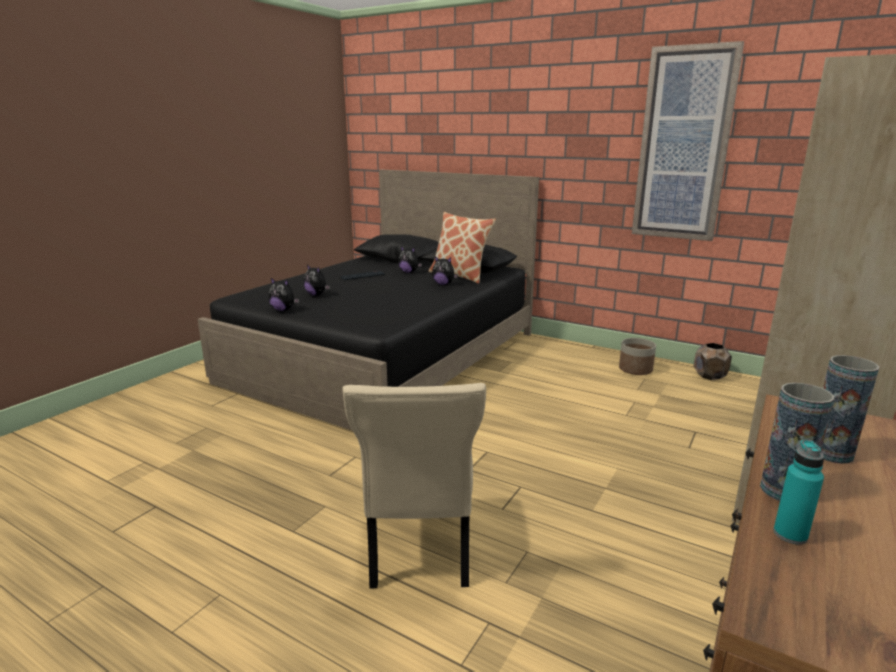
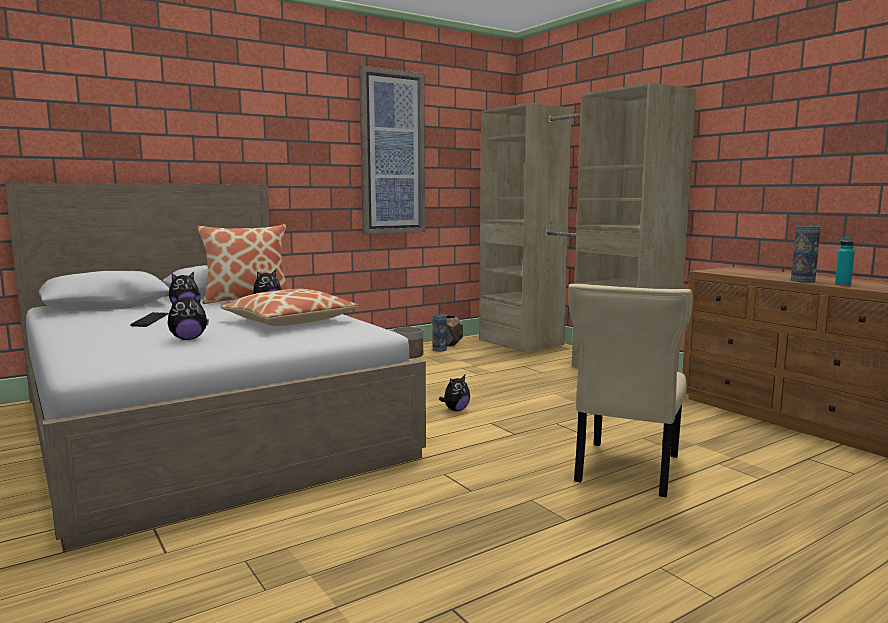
camera: 65 degrees left, 10 degrees down
(283, 310) = (223, 353): plush toy -> plush toy (455, 410)
(386, 356) = (205, 425): black bed -> white bed
(392, 301) = (290, 321): none -> pillow
(419, 550) = (625, 470): beige chair -> beige chair turned 90 degrees clockwise
(830, 453) = (763, 274): vase -> vase (439, 350)

